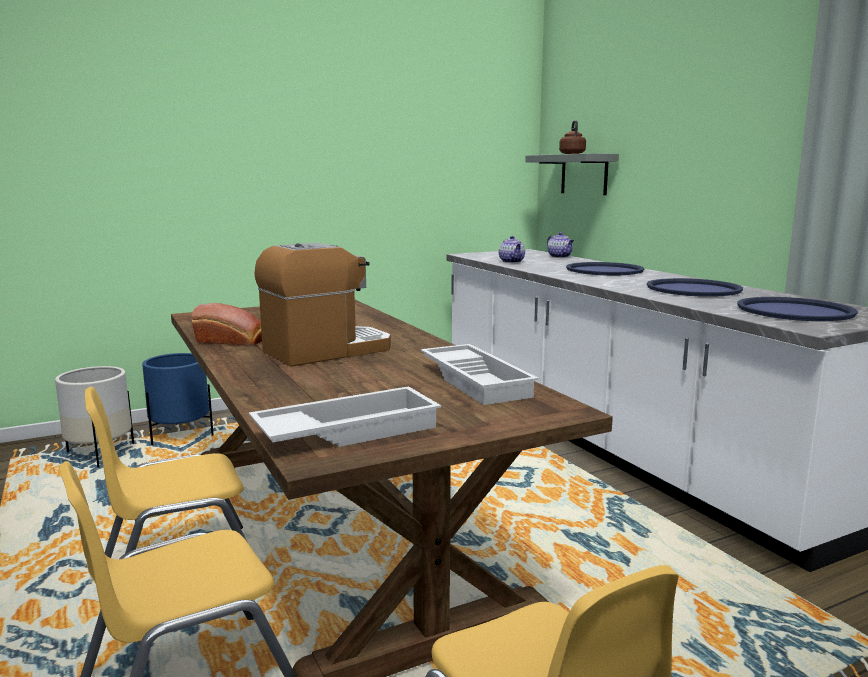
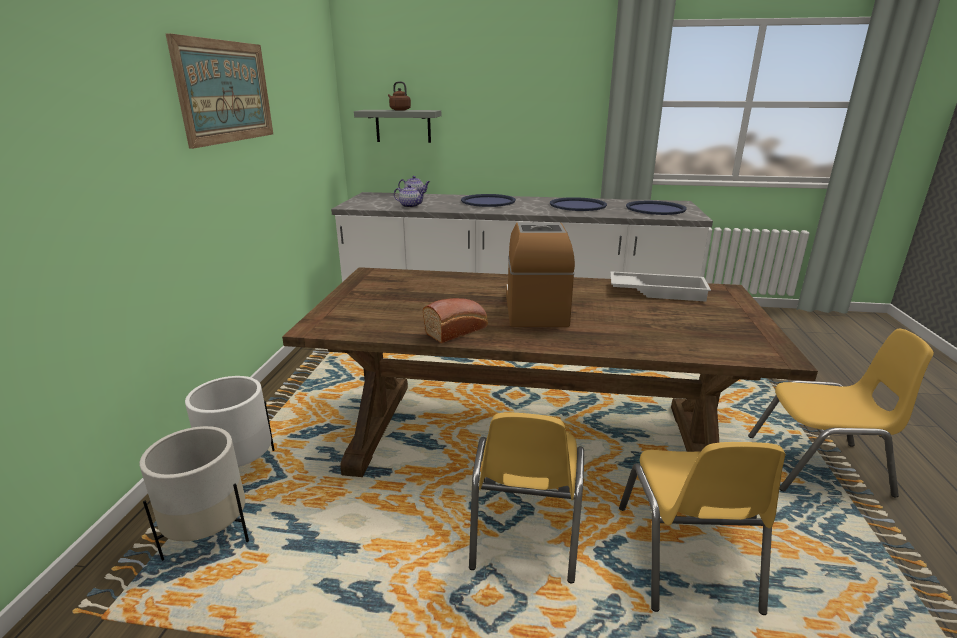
camera: 55 degrees left, 10 degrees up
(180, 435) = (240, 469): blue planter -> white planter
(319, 127) = (226, 91): none -> picture
(347, 430) = (735, 339): white tray -> none

